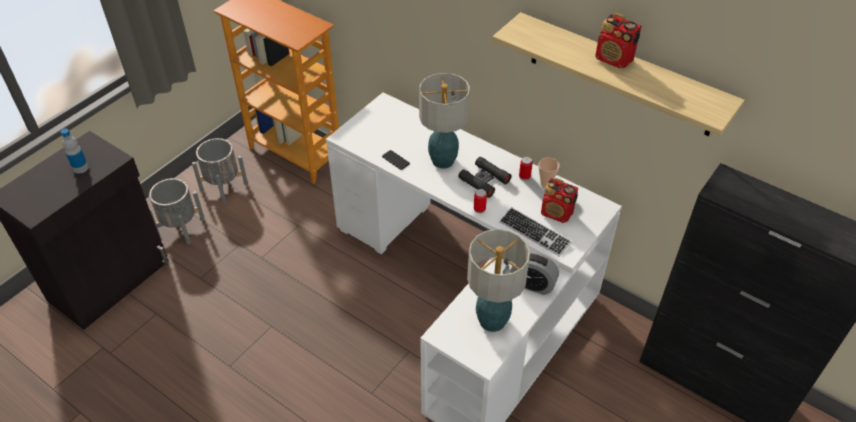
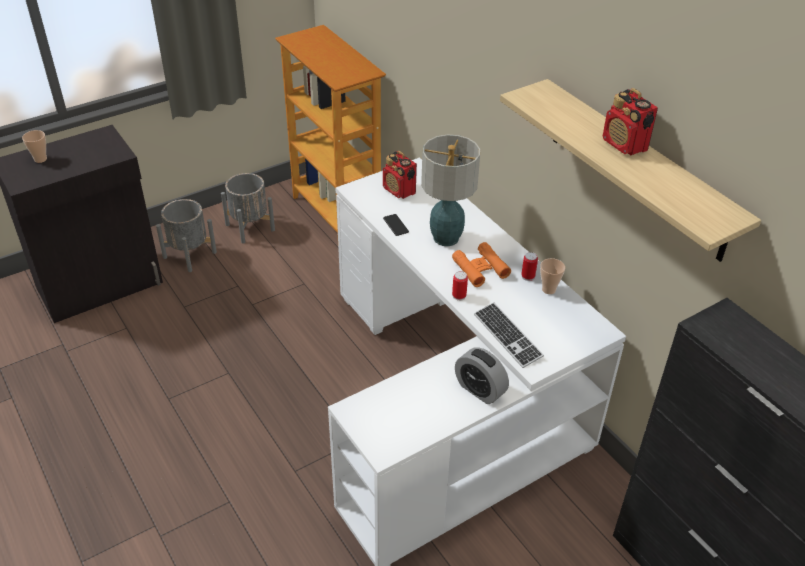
camera: 20 degrees right, 5 degrees down
(38, 184) = (40, 159): none -> cup
(80, 168) = (85, 155): bottle -> none
(484, 180) = (480, 269): black binoculars -> orange binoculars
(493, 321) = (415, 413): table lamp -> none
(557, 213) = (544, 323): radio -> radio (399, 191)

